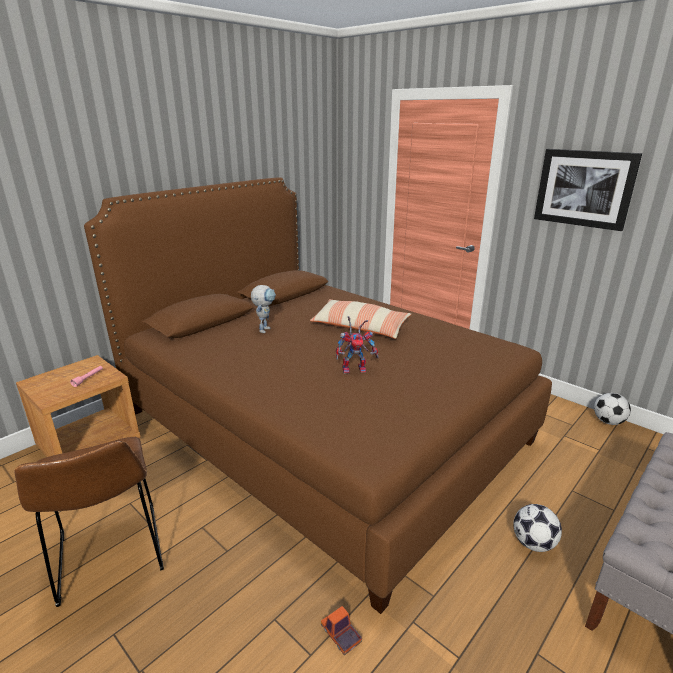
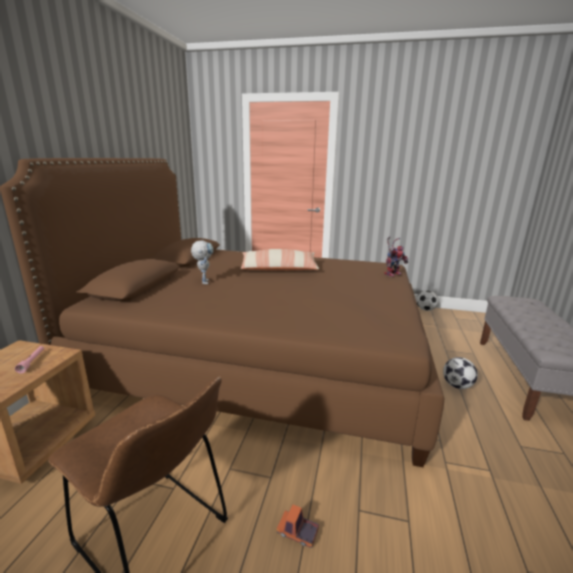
camera: 30 degrees left, 5 degrees down
(341, 635) = (413, 495): toy truck -> toy truck (297, 532)
(355, 368) = (314, 291): toy robot -> toy robot (392, 273)
(584, 188) = (394, 160): picture -> none

